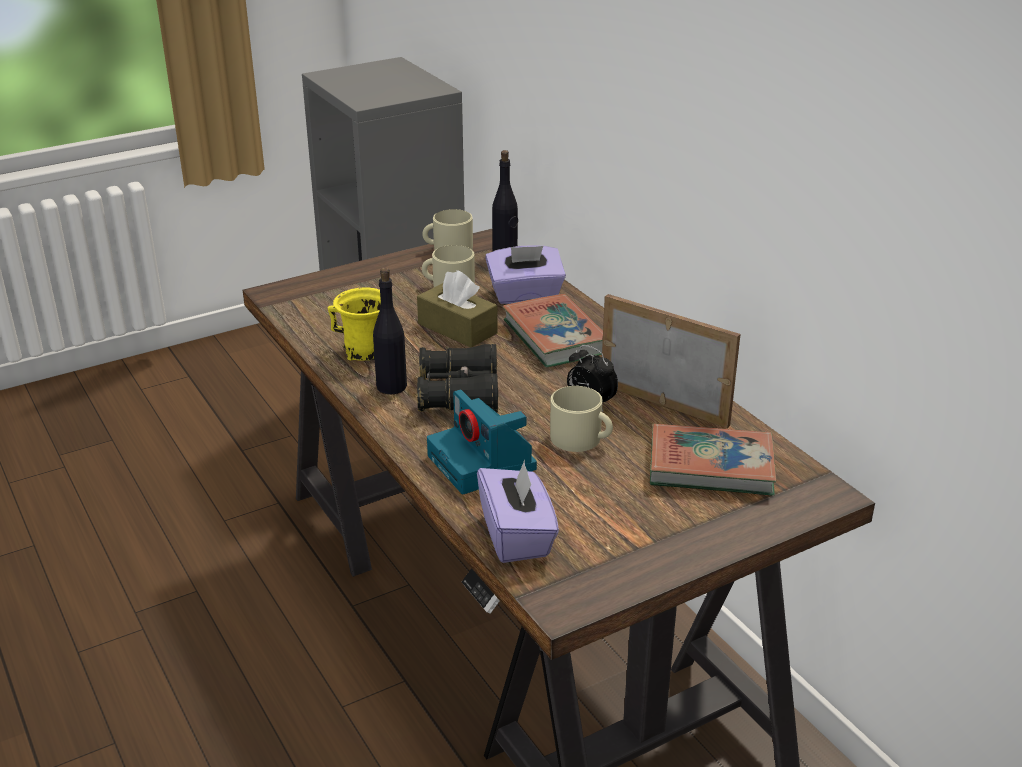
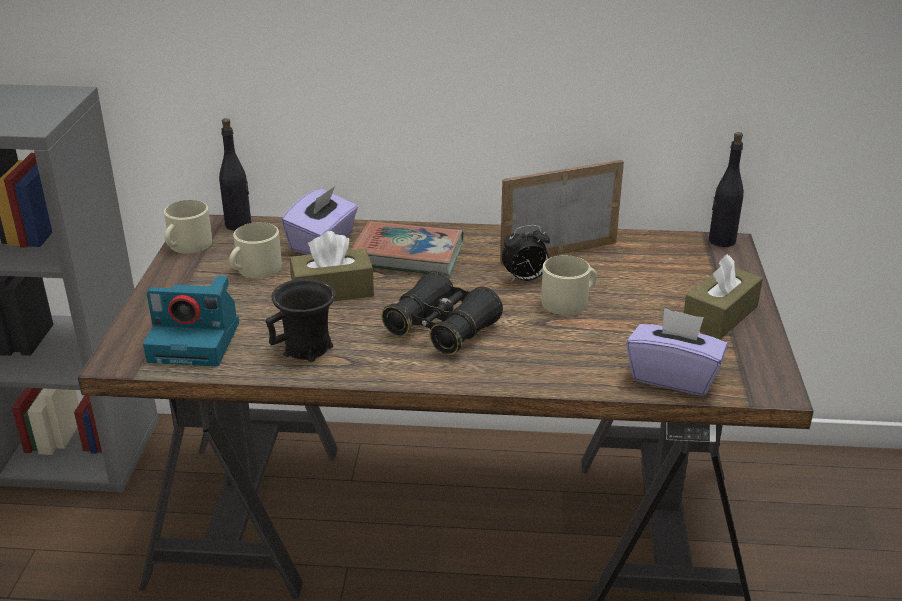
camera: 55 degrees left, 0 degrees up
(365, 352) = (307, 348): yellow mug -> black mug
(391, 386) = (386, 356): black bottle -> black bottle (721, 241)
(483, 463) = (558, 355): camera -> camera (197, 341)
(664, 531) = (720, 315): none -> brown tissue box
(711, 466) = (657, 267): book -> none

